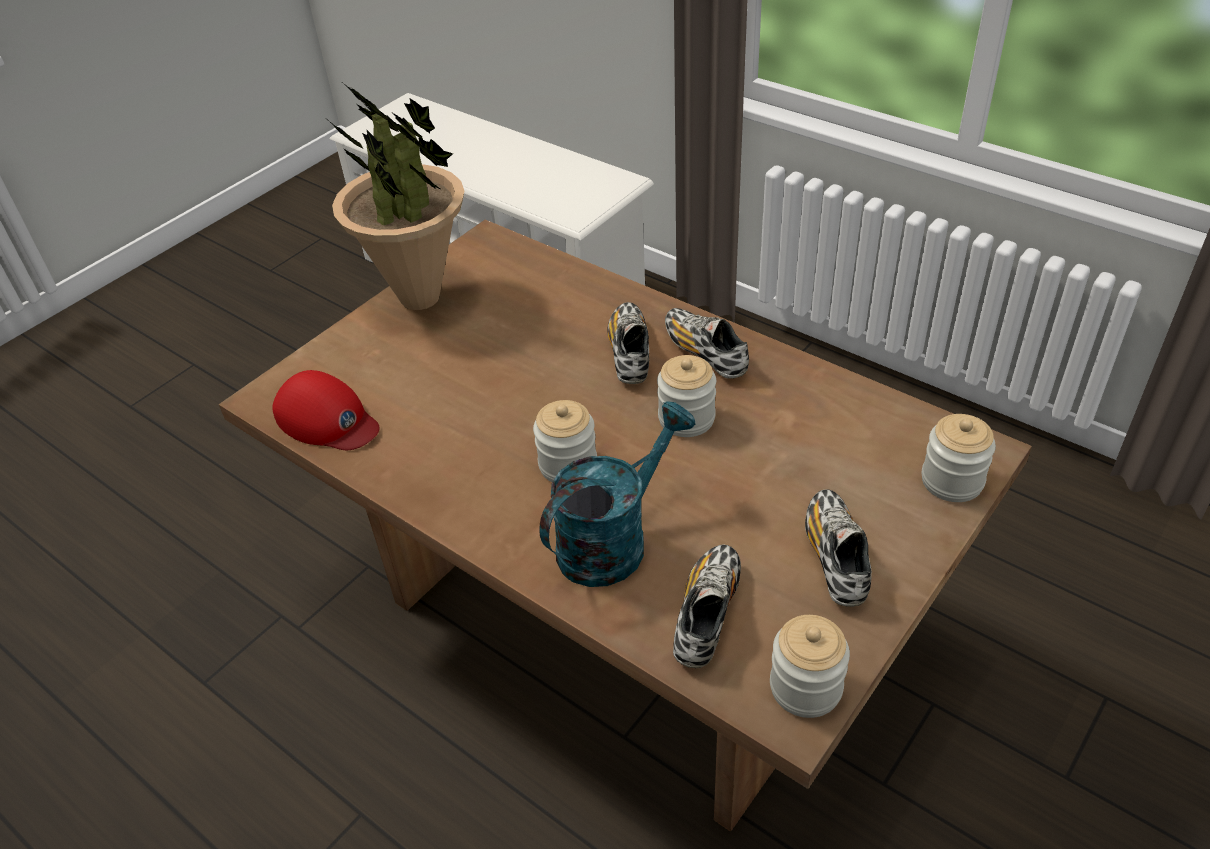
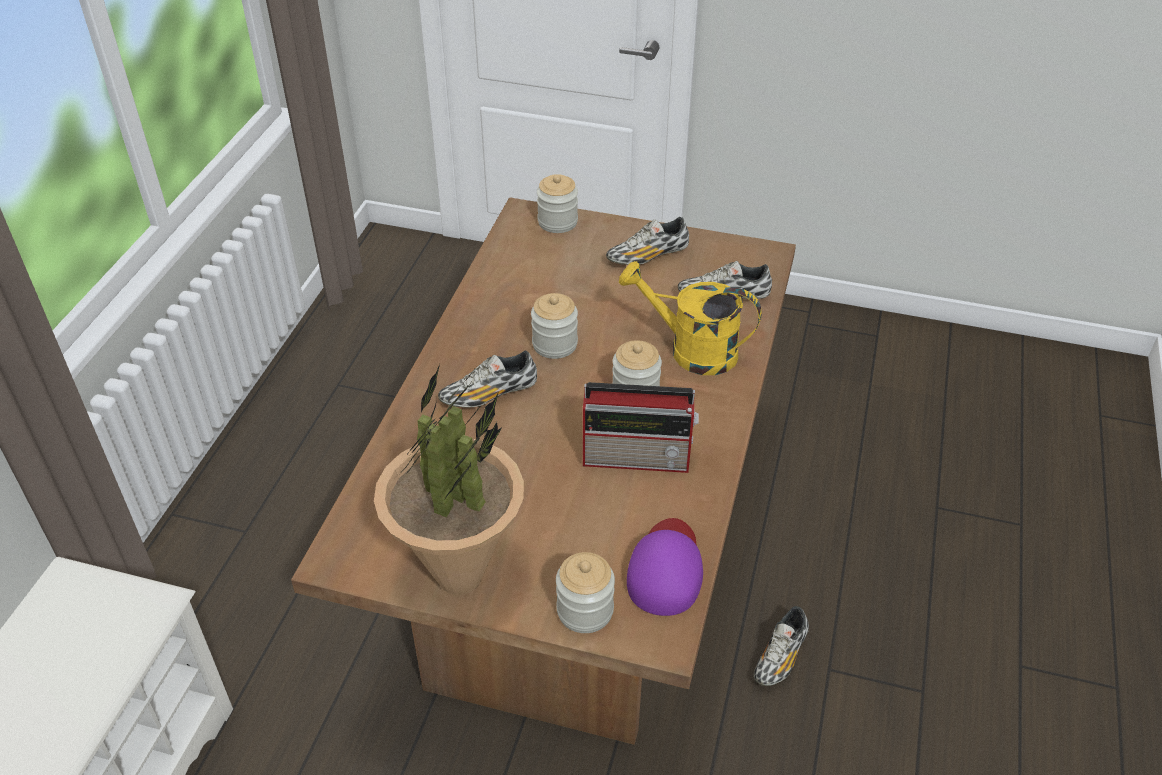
camera: 115 degrees left, 0 degrees up
(327, 420) = (666, 569): red cap -> purple cap
(473, 440) = (639, 457): none -> radio
(613, 539) = (691, 350): turquoise watering can -> yellow watering can
(704, 353) = (472, 352): shoe -> shoe (780, 657)
(805, 687) = (746, 253): jar -> jar (585, 610)

